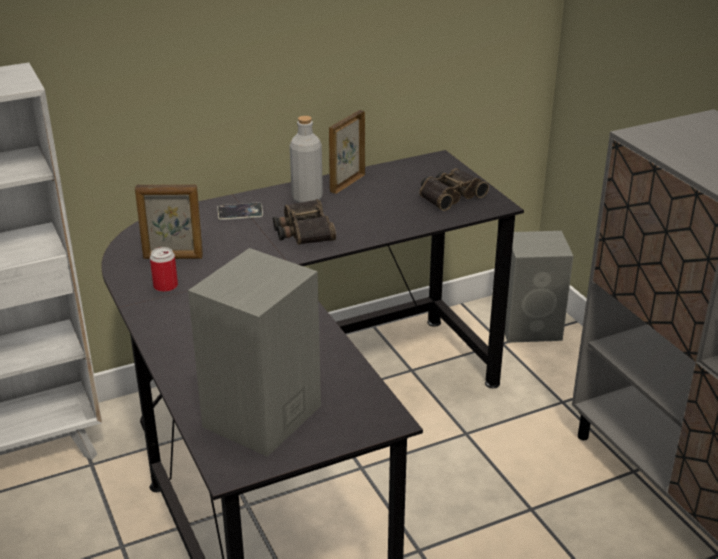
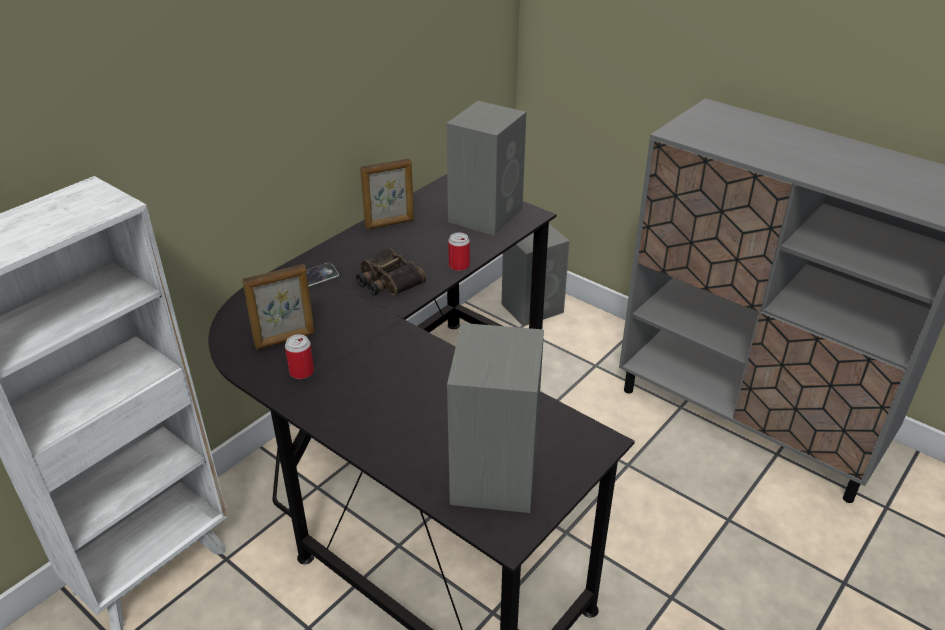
camera: 25 degrees left, 5 degrees up
(307, 198) = (365, 247): grey bottle -> none
(347, 183) = (390, 224): picture frame -> picture frame turned 120 degrees counterclockwise
(382, 234) = (459, 266): none -> can
(449, 195) = (486, 214): binoculars -> grey speaker

